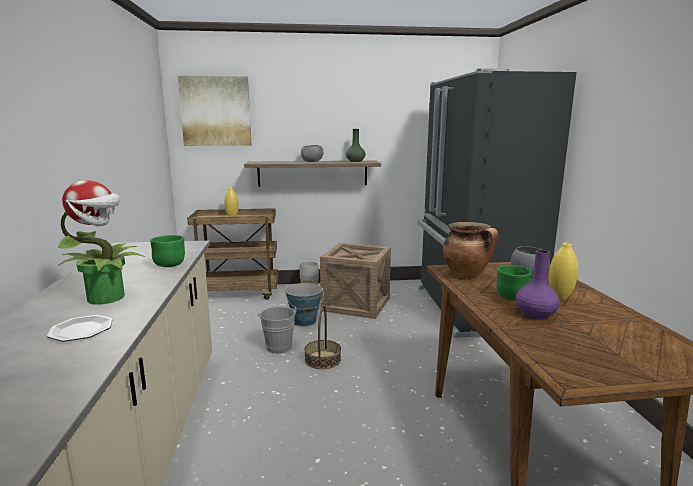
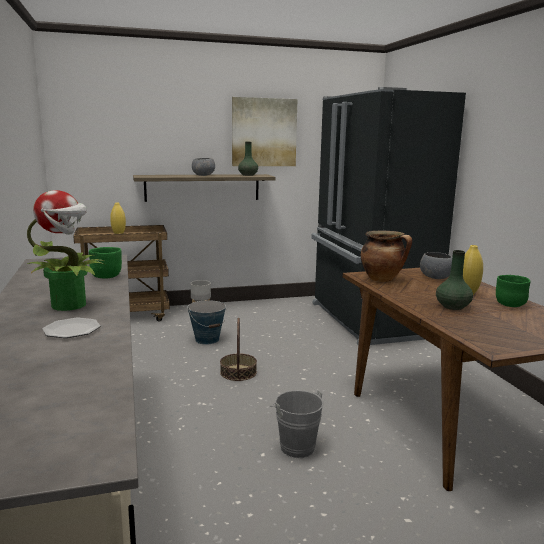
camera: 10 degrees left, 0 degrees up
(216, 111) = (98, 121): picture -> picture (264, 132)
(278, 346) = (188, 363): grey bucket -> grey bucket (295, 445)
(356, 304) = (254, 321): crate -> none
(511, 297) = (428, 295): green bowl -> green bowl (509, 304)
(535, 314) = (452, 306): purple vase -> green vase

